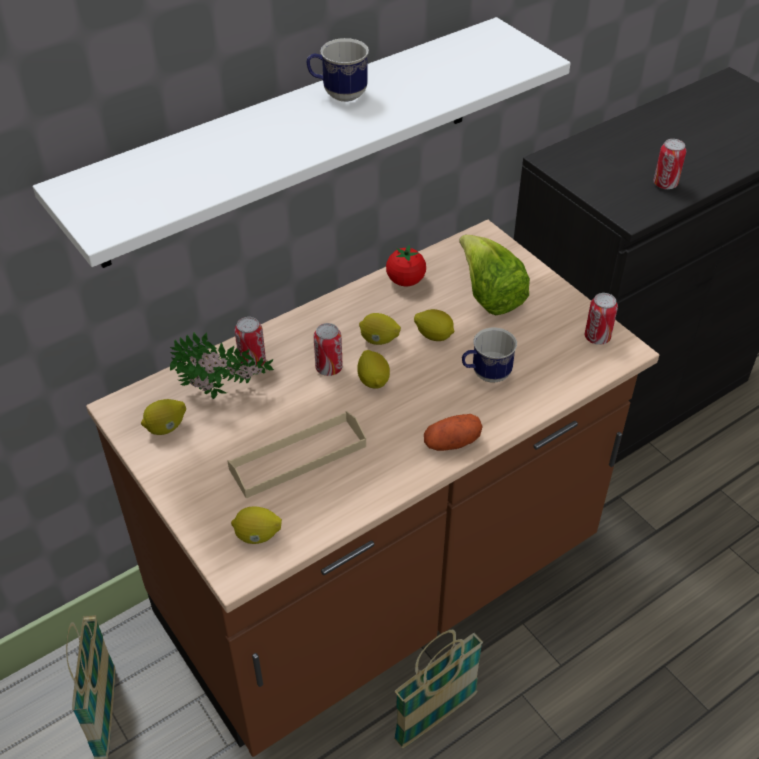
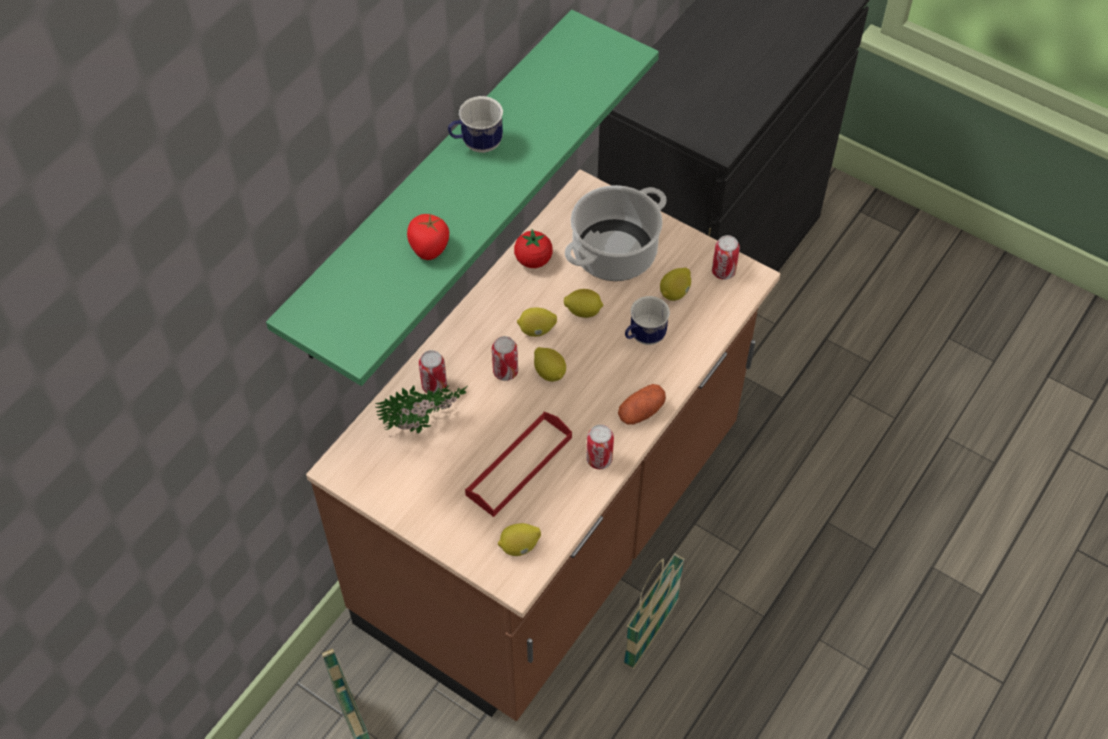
camera: 20 degrees left, 10 degrees up
(166, 427) = (391, 474): lemon -> lemon (675, 292)
(236, 163) = (429, 248): none -> tomato
(291, 141) = (433, 188): white shelf -> green shelf
(298, 457) = (519, 466): beige tray -> red tray
(489, 295) = (614, 254): lettuce -> cooking pot
(665, 184) = (738, 102): can -> can (599, 459)

